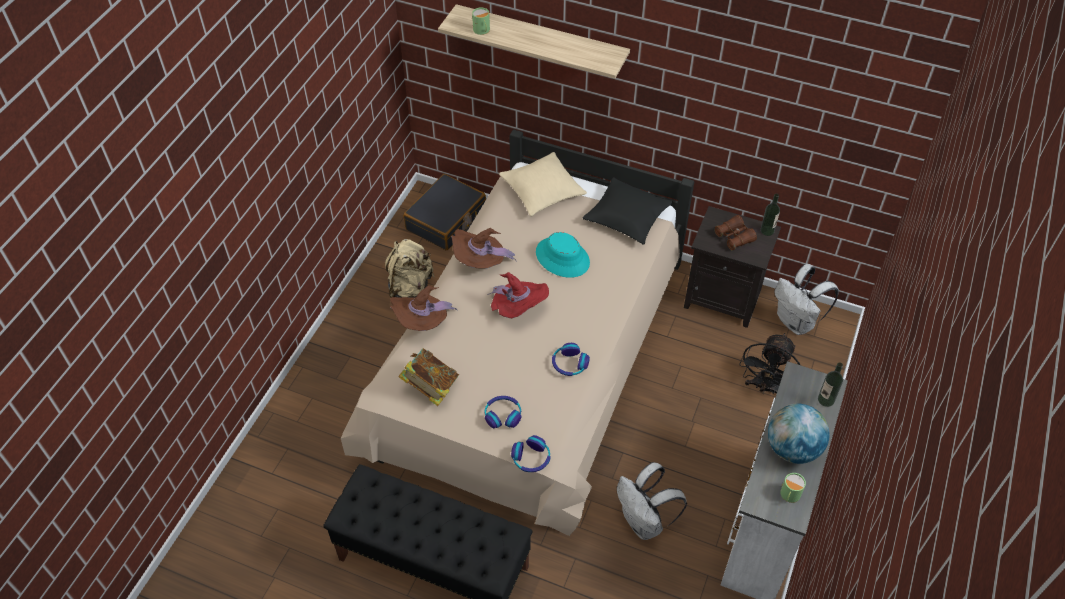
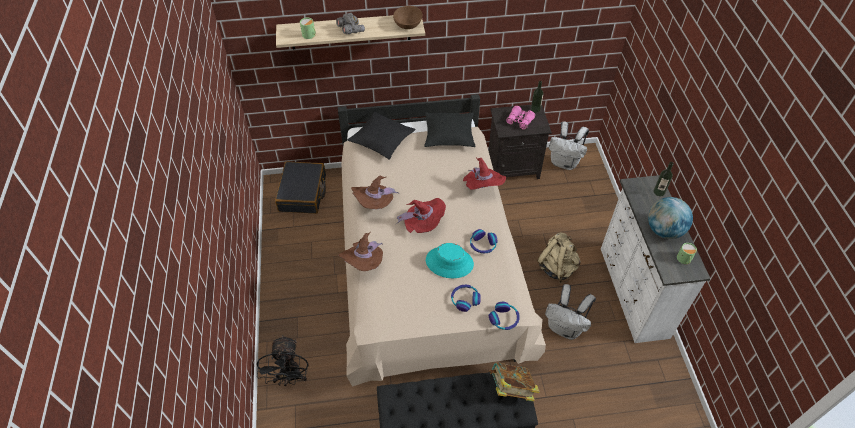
camera: 30 degrees left, 0 degrees up
(410, 287) = (308, 249): beige backpack -> beige backpack (557, 267)
(430, 387) = (402, 305): book -> book (511, 388)
(531, 41) = (350, 30): none -> grey binoculars
(542, 190) = (382, 140): beige pillow -> black pillow
(562, 257) = (427, 178): turquoise hat -> turquoise hat (449, 262)
(602, 58) = (408, 24): none -> brown bowl
(619, 298) = (482, 188): none -> red hat
(734, 237) = (519, 121): brown binoculars -> pink binoculars
(765, 388) = (575, 210): black fan -> black fan (290, 378)

